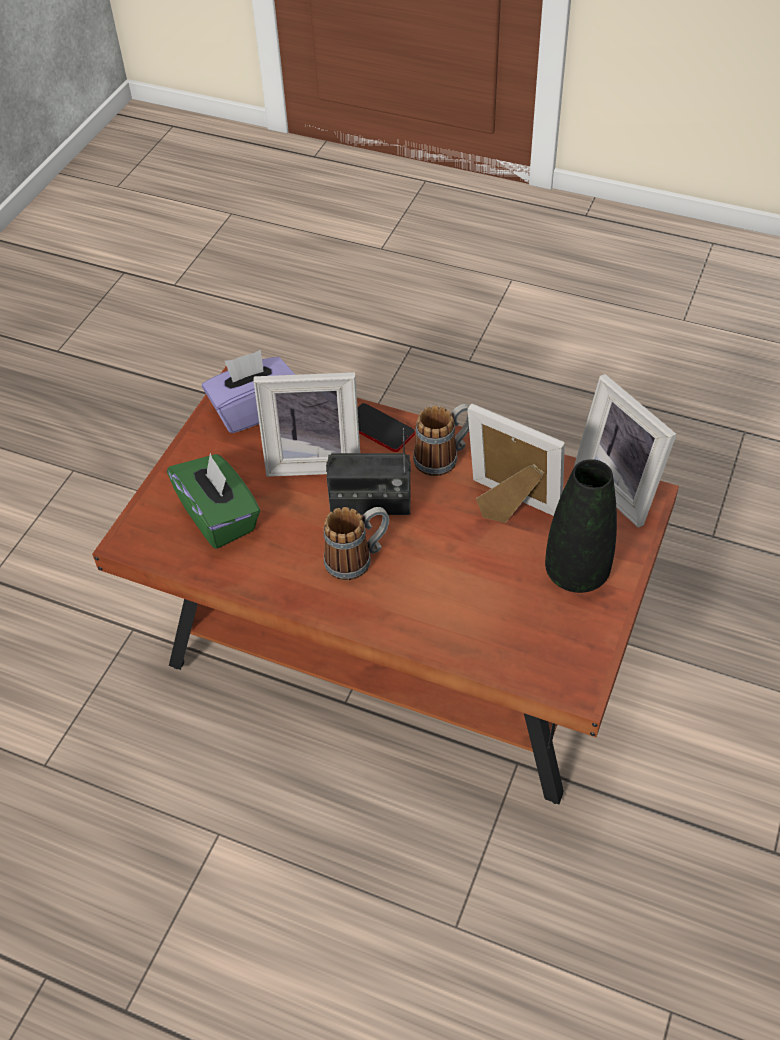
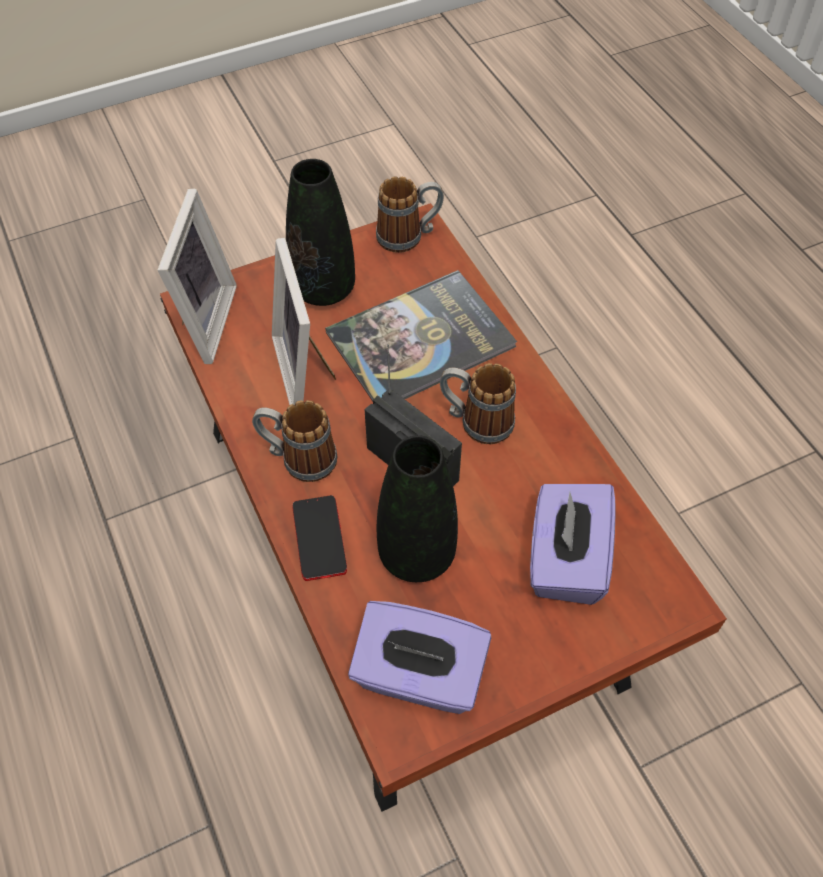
camera: 140 degrees left, 5 degrees up
(219, 517) = (565, 560): green tissue box -> purple tissue box
(314, 459) = (416, 554): picture frame -> black vase
(459, 588) = (420, 340): none -> book
(574, 671) = (409, 236): none -> mug

